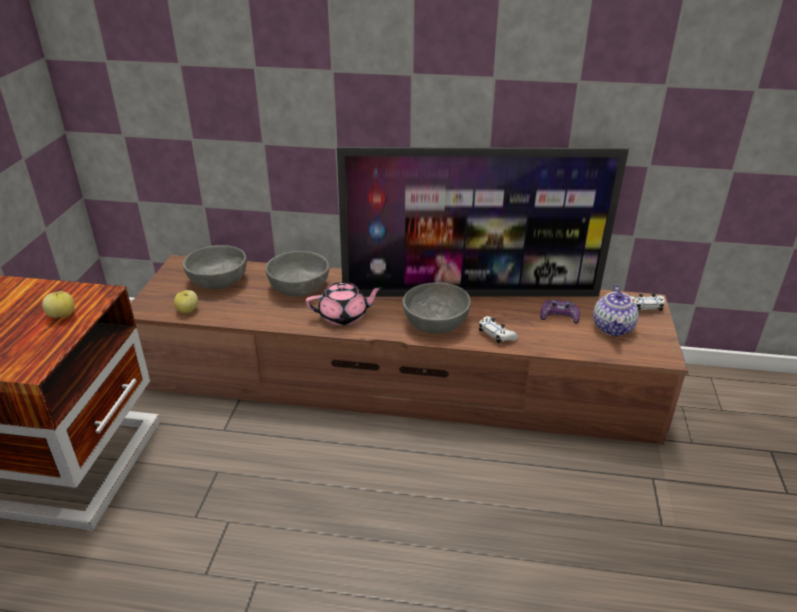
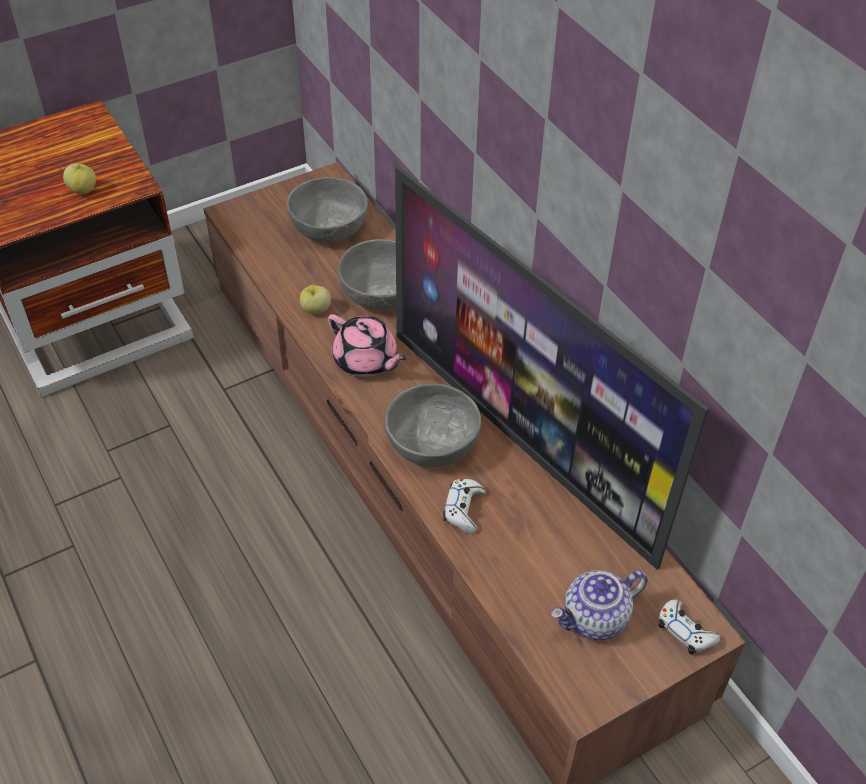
camera: 50 degrees right, 15 degrees up
(188, 310) = (258, 244): apple -> apple (315, 310)
(559, 316) = (565, 550): purple game controller -> none

